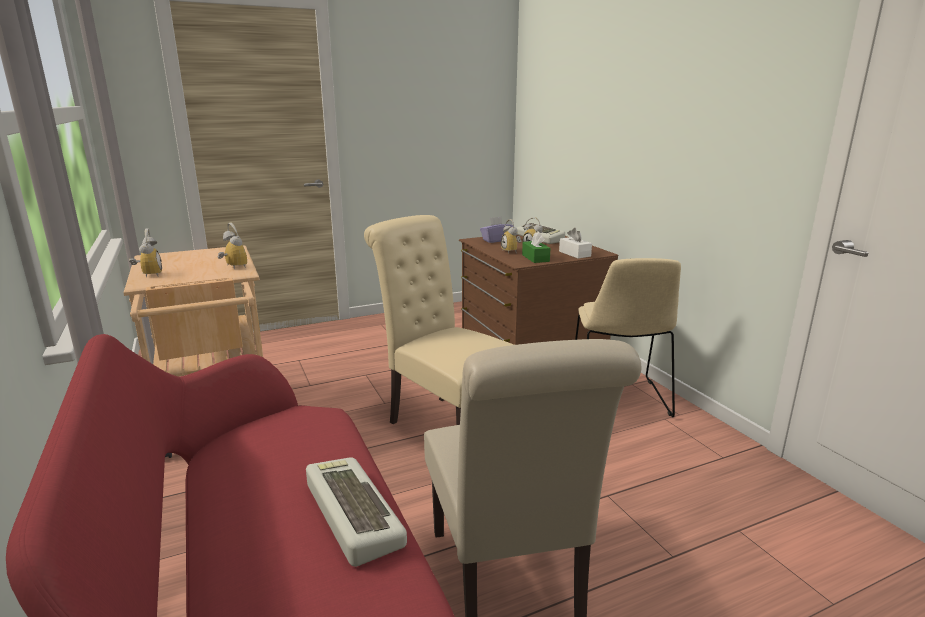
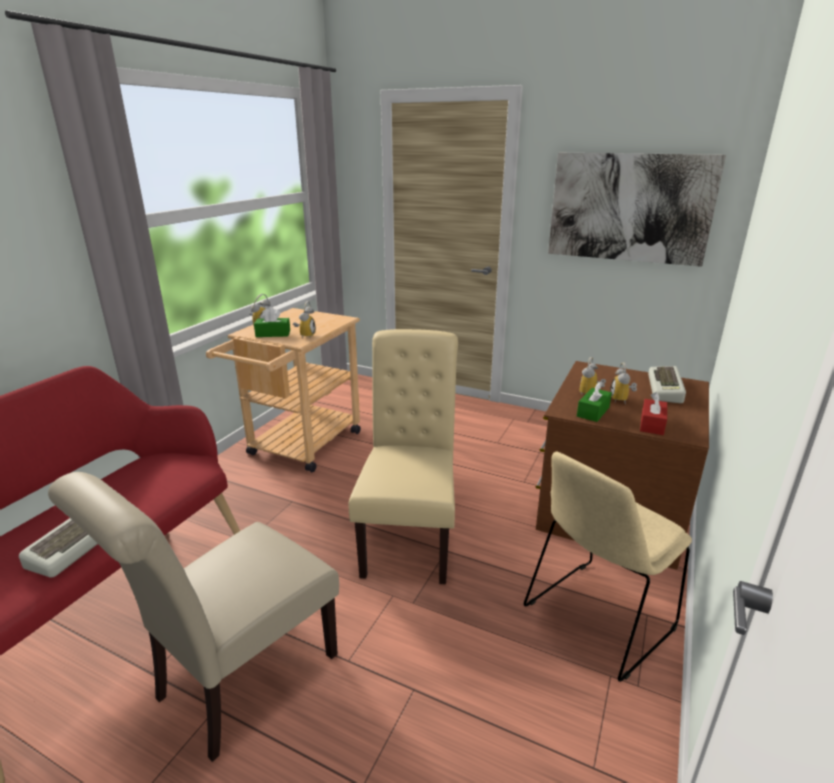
camera: 50 degrees right, 5 degrees up
(190, 274) = (273, 334): none -> green tissue box
(436, 110) = (629, 208): none -> picture
(496, 240) = (608, 375): purple tissue box -> none
(574, 254) = (652, 424): white tissue box -> red tissue box

